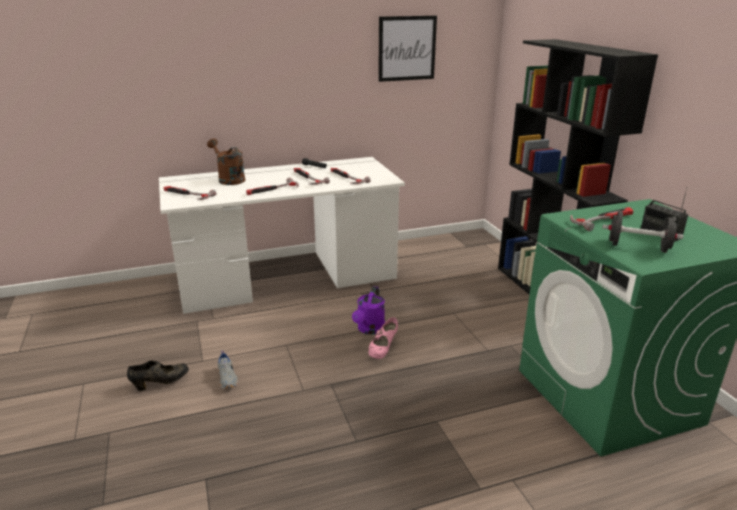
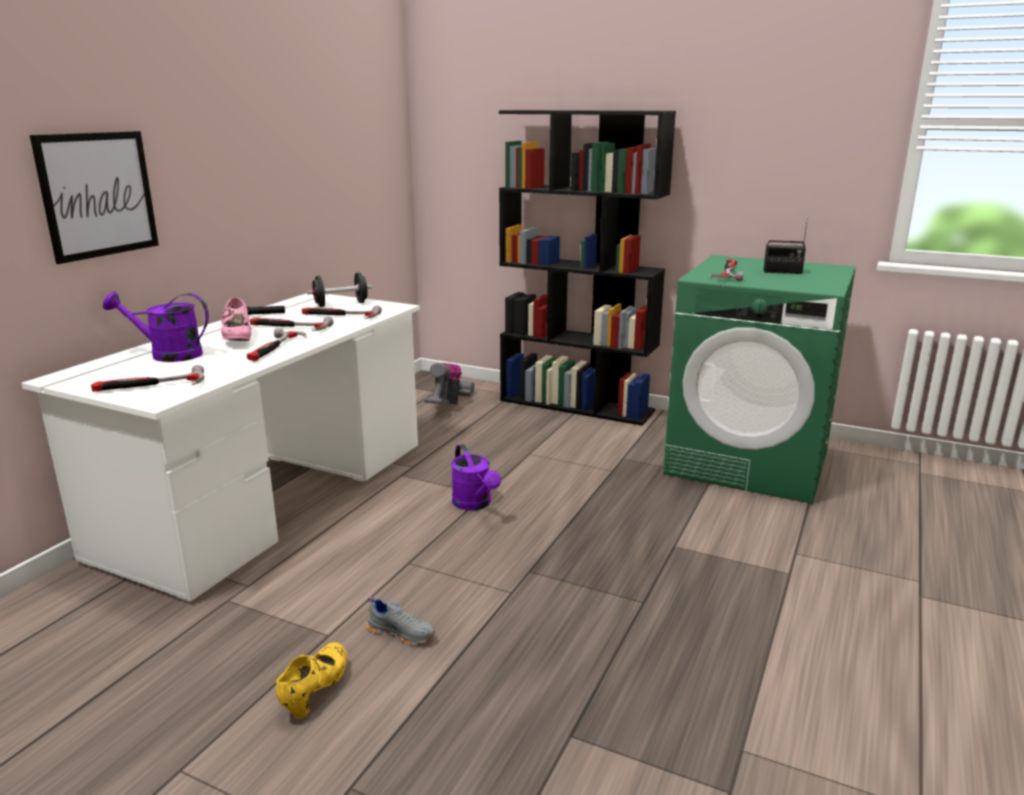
camera: 45 degrees left, 5 degrees down
(161, 383) = (315, 691): black shoe -> yellow shoe
(229, 179) = (168, 355): brown watering can -> purple watering can
(383, 349) = (522, 514): pink shoe -> pink shoe (238, 339)
(407, 48) = (329, 132): picture -> picture (98, 195)
(459, 259) = (449, 405): none -> vacuum cleaner
(638, 247) = (795, 282): black dumbbell -> black dumbbell (341, 304)

